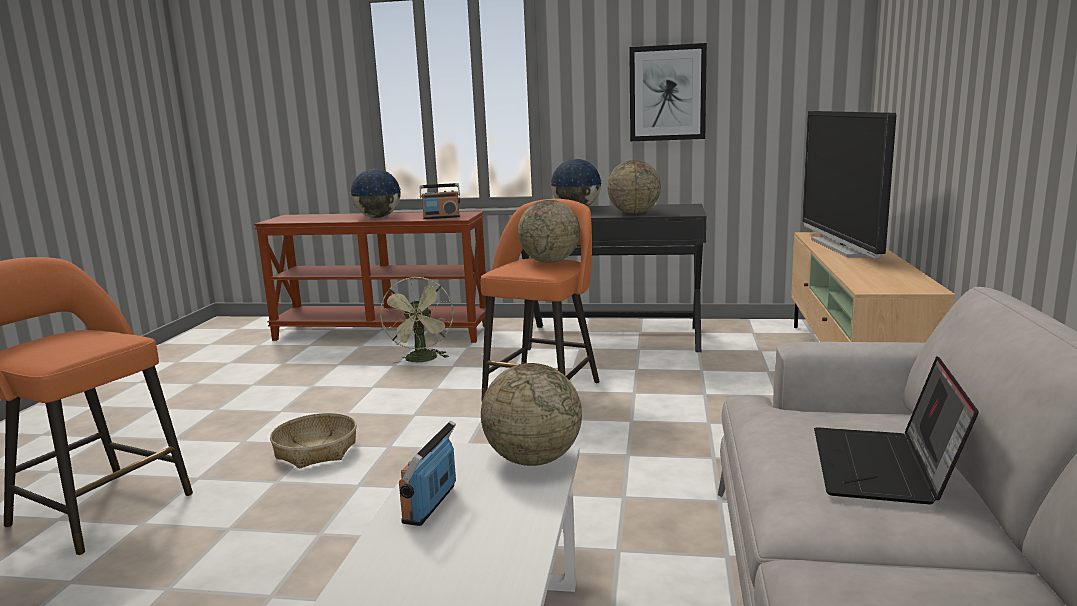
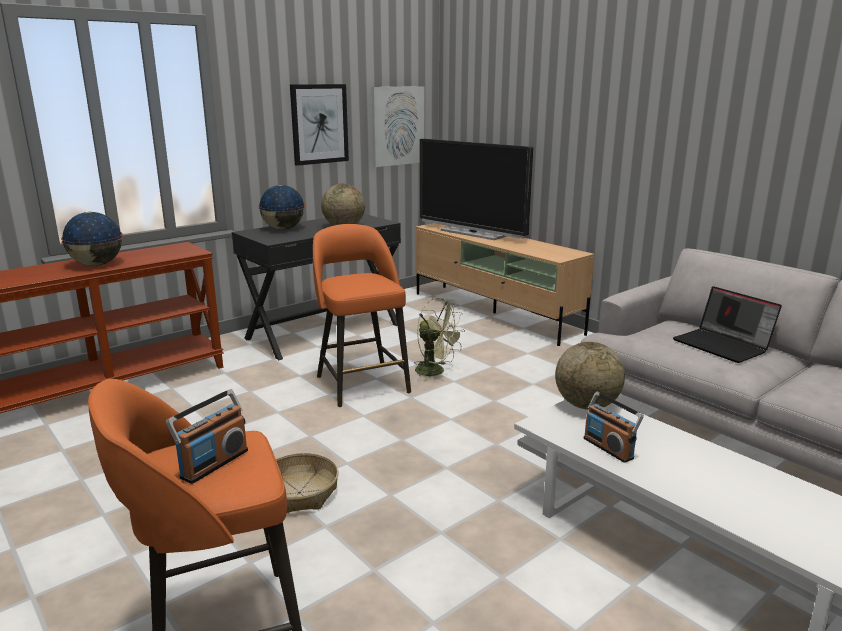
camera: 50 degrees left, 5 degrees up
(422, 360) = (211, 396): green fan -> green fan (436, 372)
(441, 217) = (174, 254): radio -> radio (214, 463)
(550, 261) = (363, 277): globe -> none
(792, 95) = (397, 126): none -> picture

